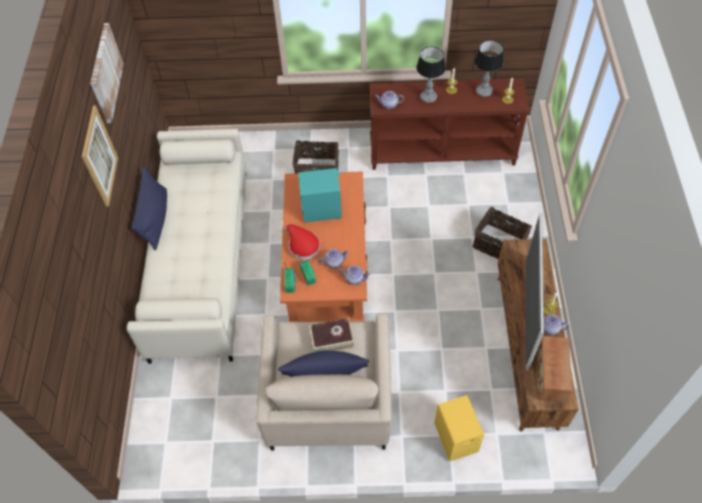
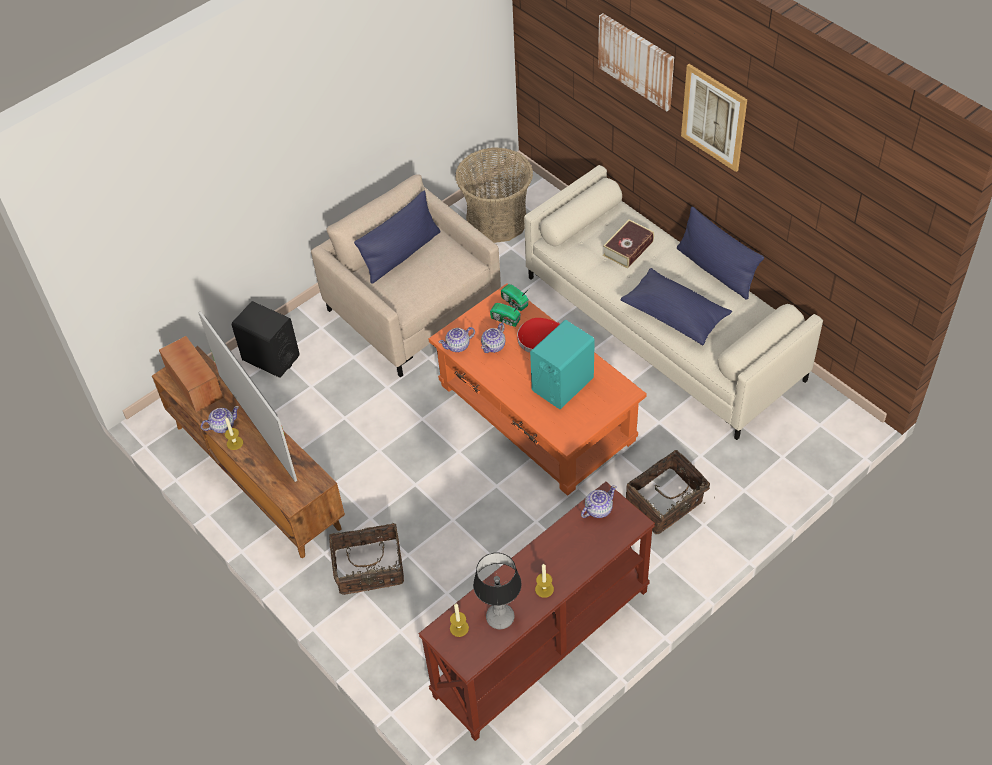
camera: 140 degrees right, 5 degrees down
(105, 73) = (799, 143): picture -> picture (636, 61)
(199, 431) = (497, 220): none -> basket
(212, 209) = (675, 315): none -> blue pillow
(332, 338) = (424, 281): book -> book (628, 248)
(428, 97) = (561, 555): table lamp -> none
(456, 438) = (270, 358): yellow speaker -> black speaker

